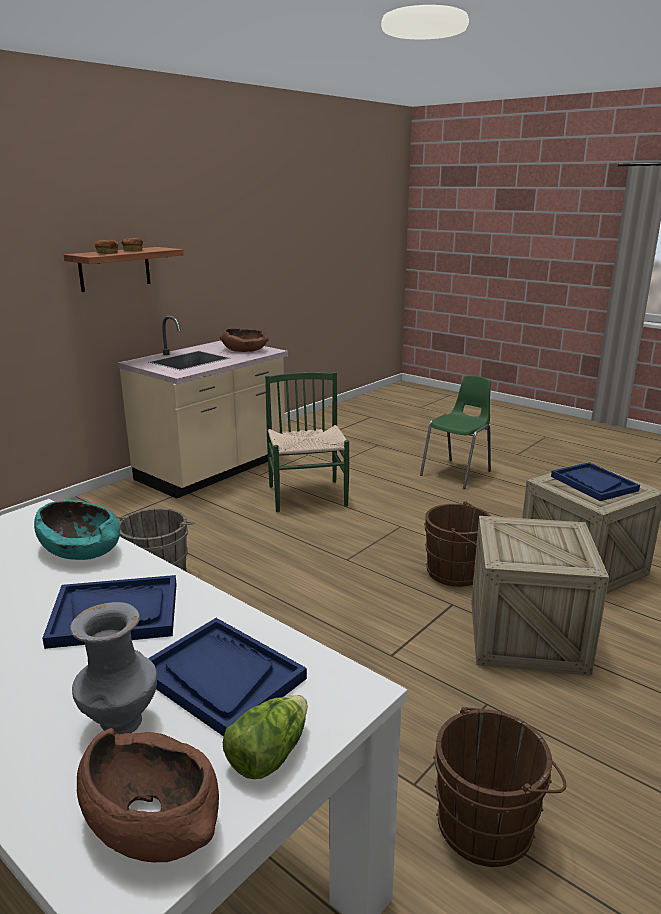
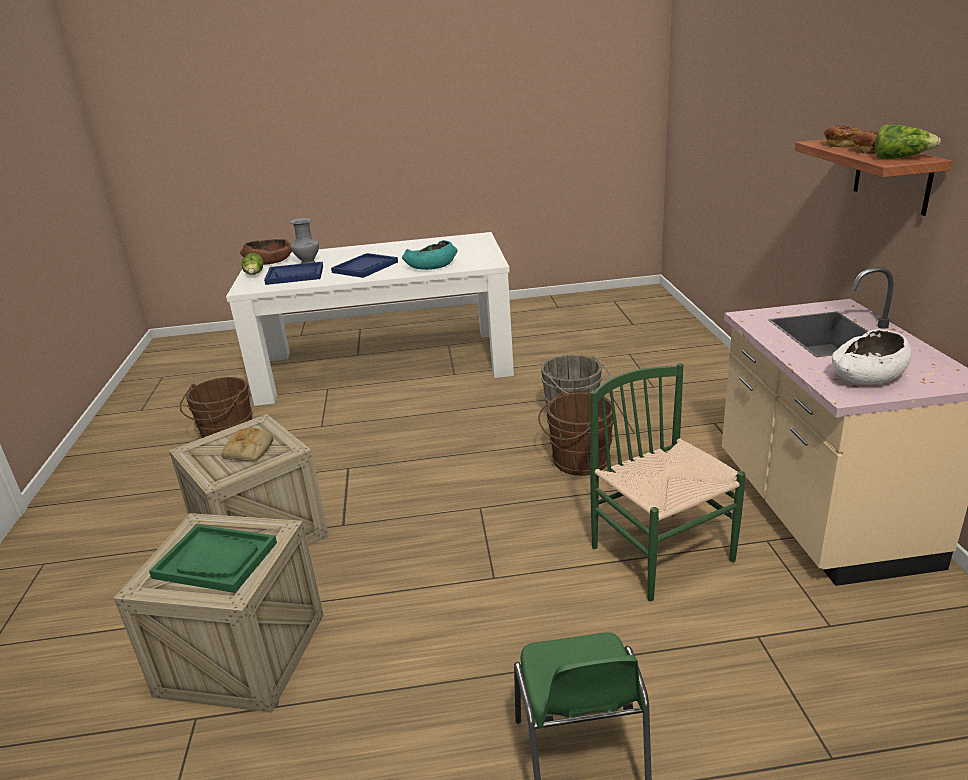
camera: 135 degrees right, 5 degrees up
(155, 248) = (900, 158): none -> lettuce
(244, 350) = (868, 377): brown bowl -> white bowl
(307, 494) = (658, 551): green chair -> green chair turned 150 degrees counterclockwise
(459, 573) = (368, 558): brown bucket -> brown bucket (577, 462)
(529, 538) = (249, 450): none -> bread
(593, 483) = (216, 560): blue tray -> green tray

